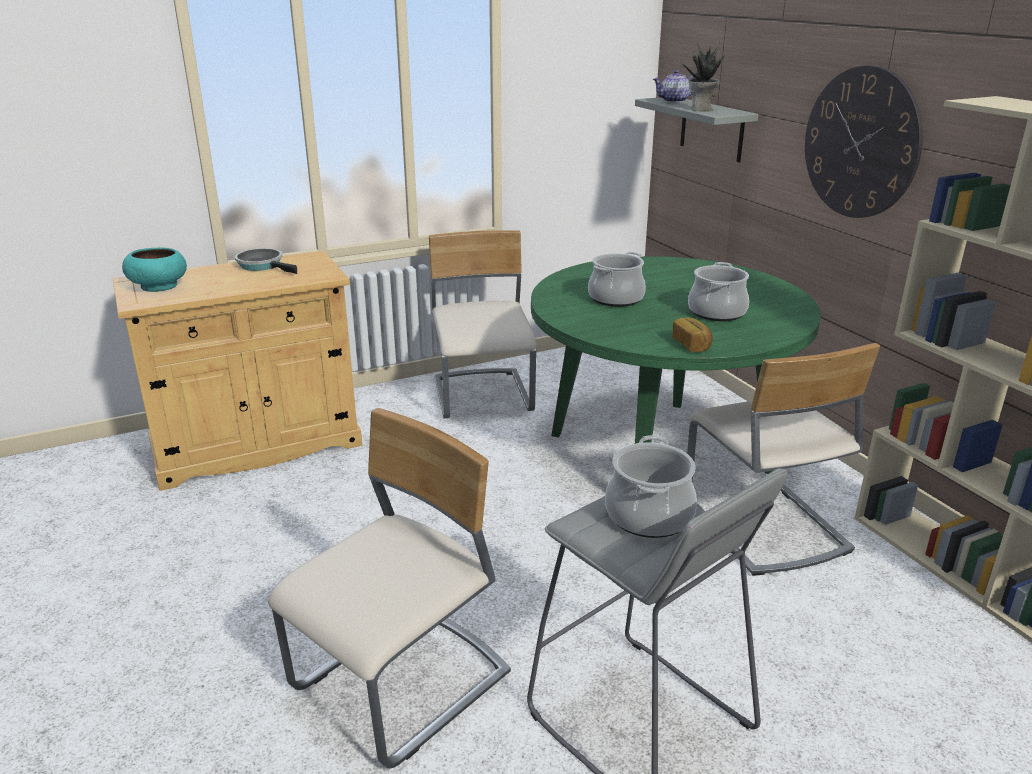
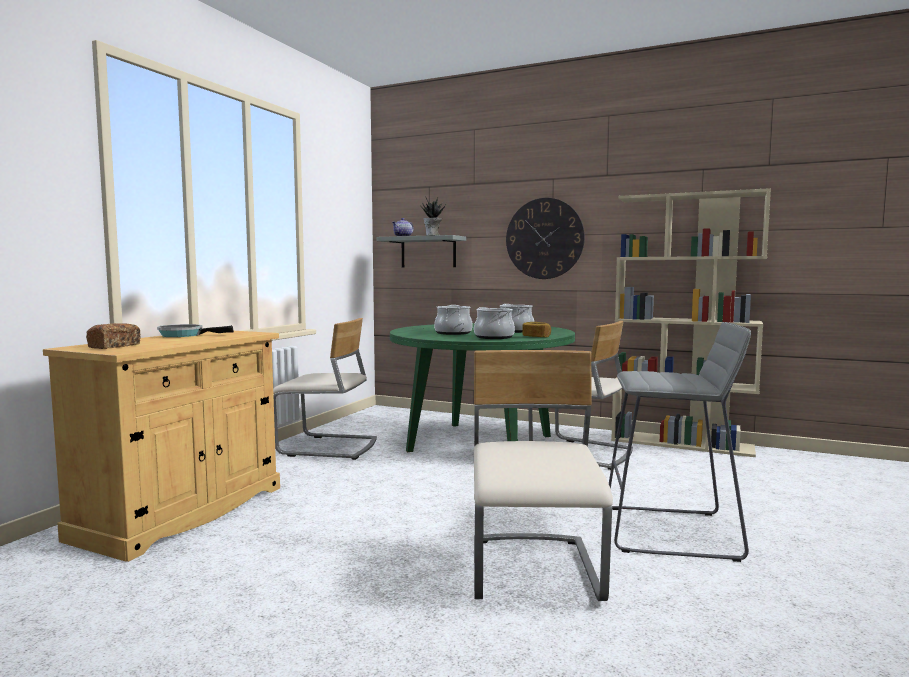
camera: 40 degrees left, 20 degrees down
(159, 286) = (114, 346): turquoise bowl -> bread
(483, 396) = (328, 447): beige chair -> beige chair turned 150 degrees clockwise
(648, 516) = (661, 375): cooking pot -> cooking pot (493, 337)

